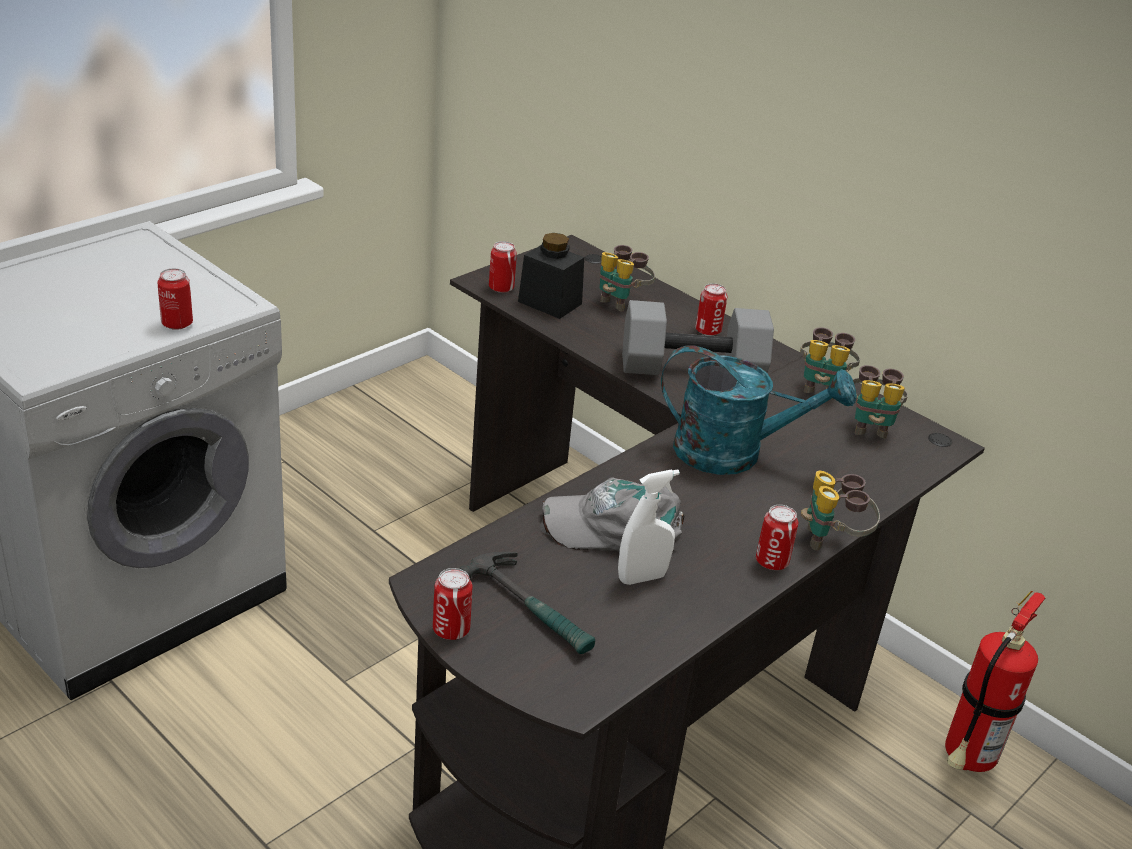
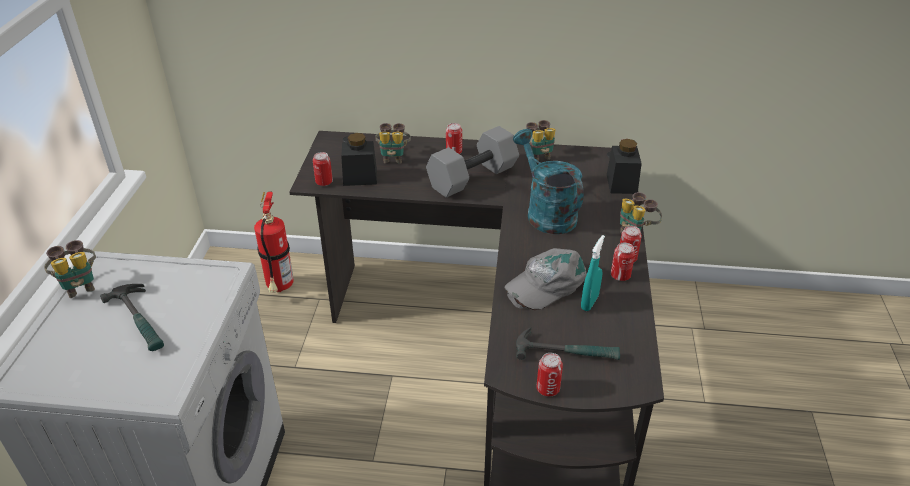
camera: 35 degrees left, 5 degrees up
(107, 302) = (140, 321): none -> hammer
(177, 324) = (208, 308): can -> can (620, 276)
(642, 578) = (589, 302): white spray bottle -> turquoise spray bottle
(734, 453) = (546, 212): turquoise watering can -> turquoise watering can turned 90 degrees counterclockwise
(869, 426) = (580, 164): binoculars -> binoculars (79, 285)
(899, 477) = (621, 183): none -> black jar
(965, 762) = (668, 306): fire extinguisher -> fire extinguisher (279, 288)

